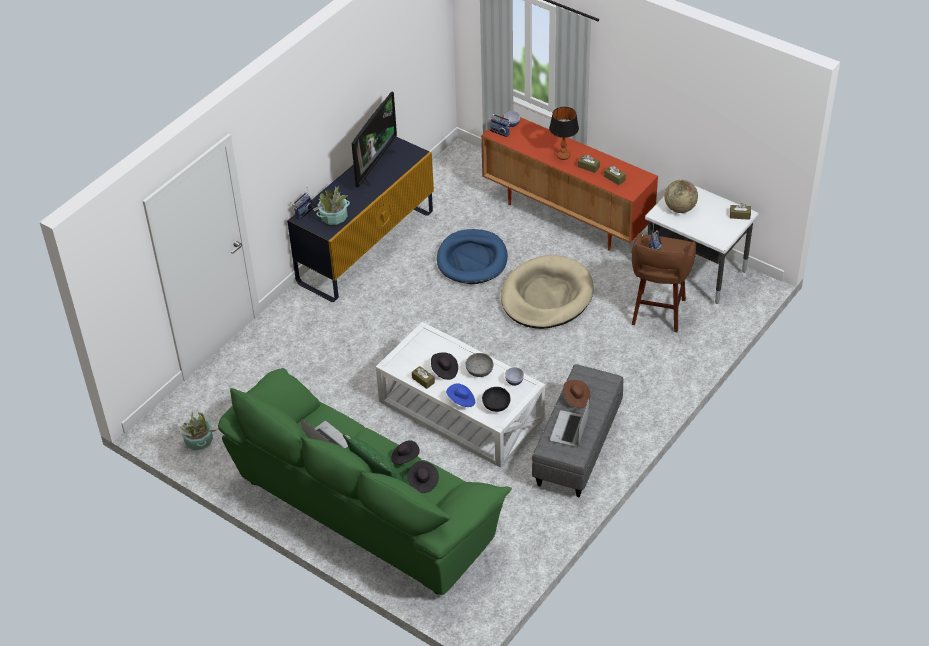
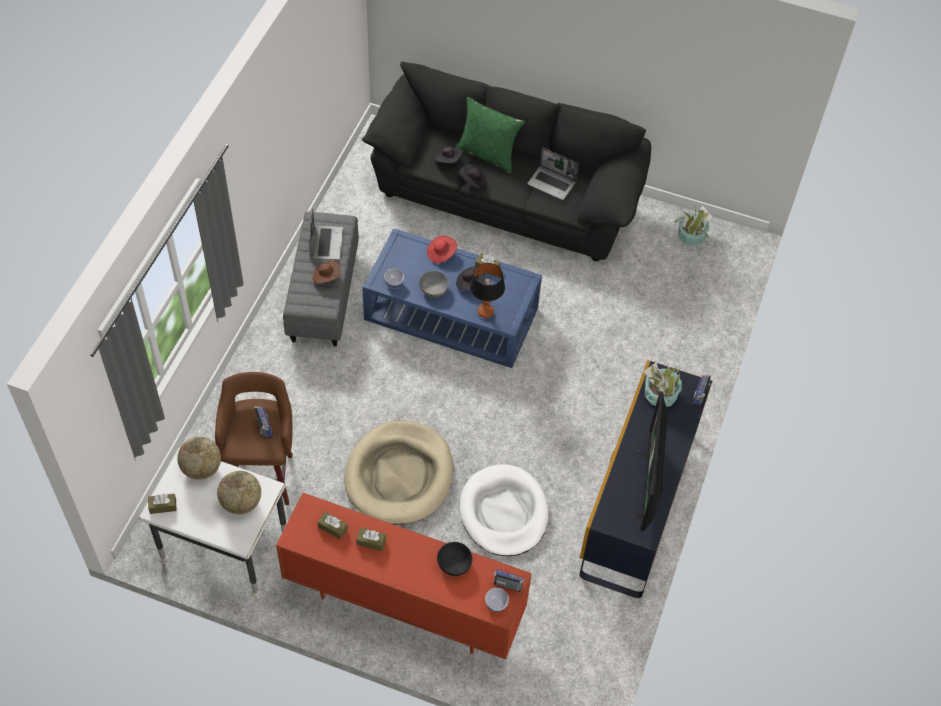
camera: 160 degrees right, 10 degrees up
(365, 510) = (505, 200): green sofa -> black sofa
(460, 411) = (451, 313): white coffee table -> blue coffee table
(461, 401) = (441, 254): blue hat -> red hat
(472, 259) = (503, 513): blue dog bed -> white dog bed
(496, 405) = (405, 255): black bowl -> black bowl (454, 563)
(563, 156) = (409, 555): table lamp -> table lamp (485, 312)
(708, 233) = (202, 468): none -> globe

